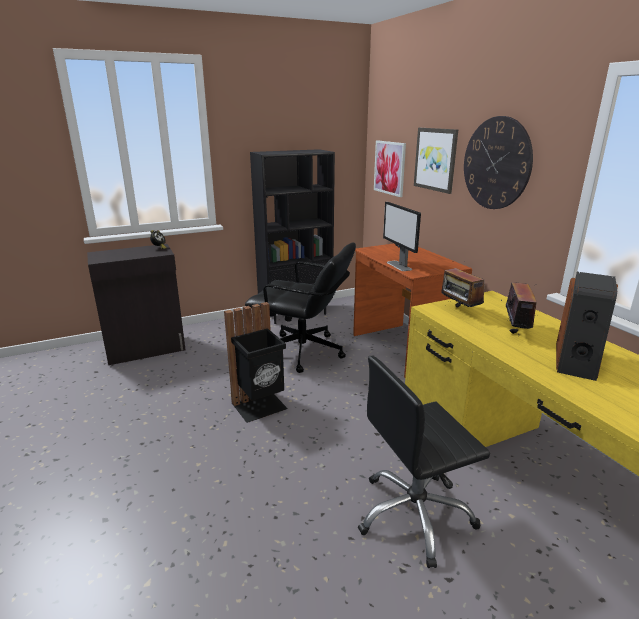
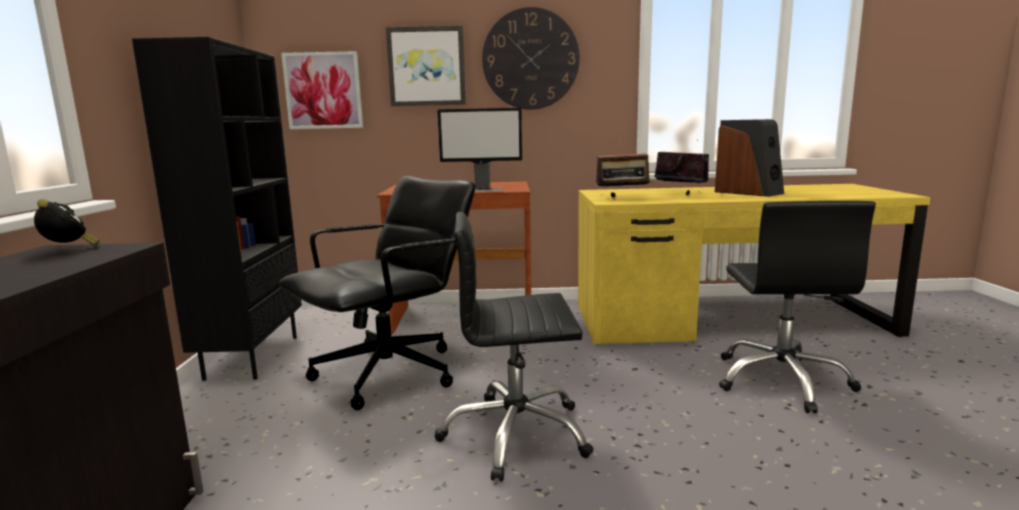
camera: 65 degrees left, 10 degrees down
(260, 407) = (515, 435): black trash can -> black office chair

